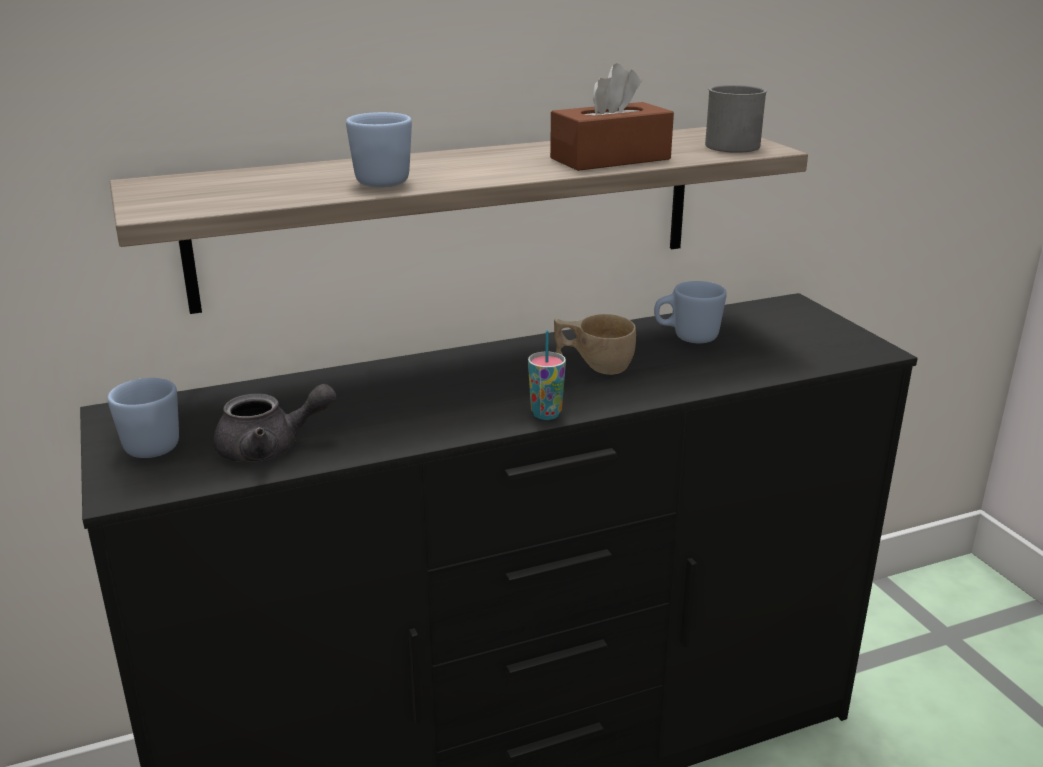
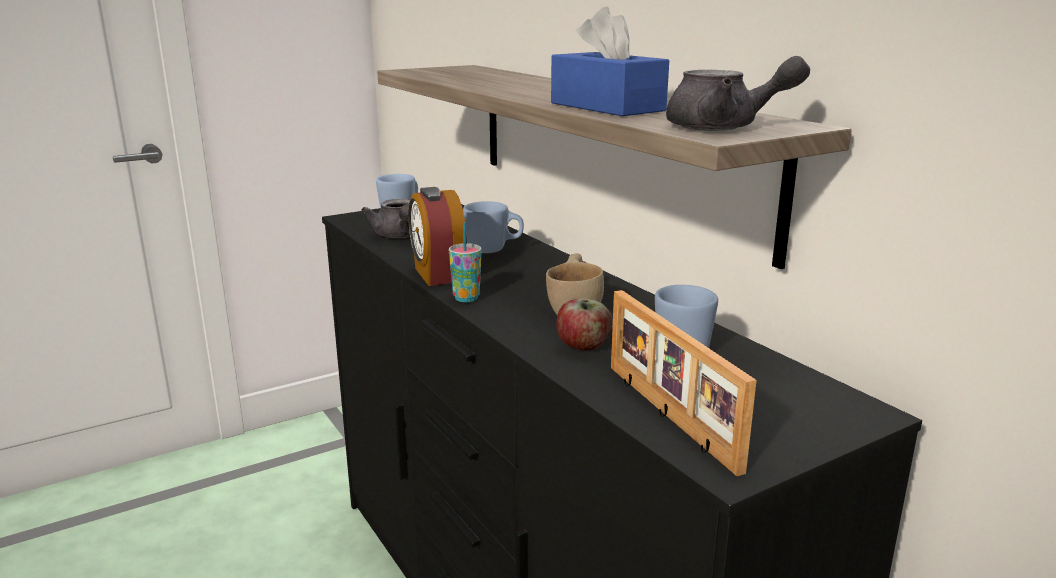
camera: 80 degrees right, 5 degrees down
(386, 180) = (492, 83): blue mug -> blue mug (494, 249)
(459, 427) = (437, 275): none -> alarm clock
(610, 159) = (606, 107): brown tissue box -> blue tissue box
(683, 371) = (583, 347): none -> apple
(732, 144) = (724, 127): grey mug -> grey teapot
(807, 357) = (667, 415): none -> picture frame

